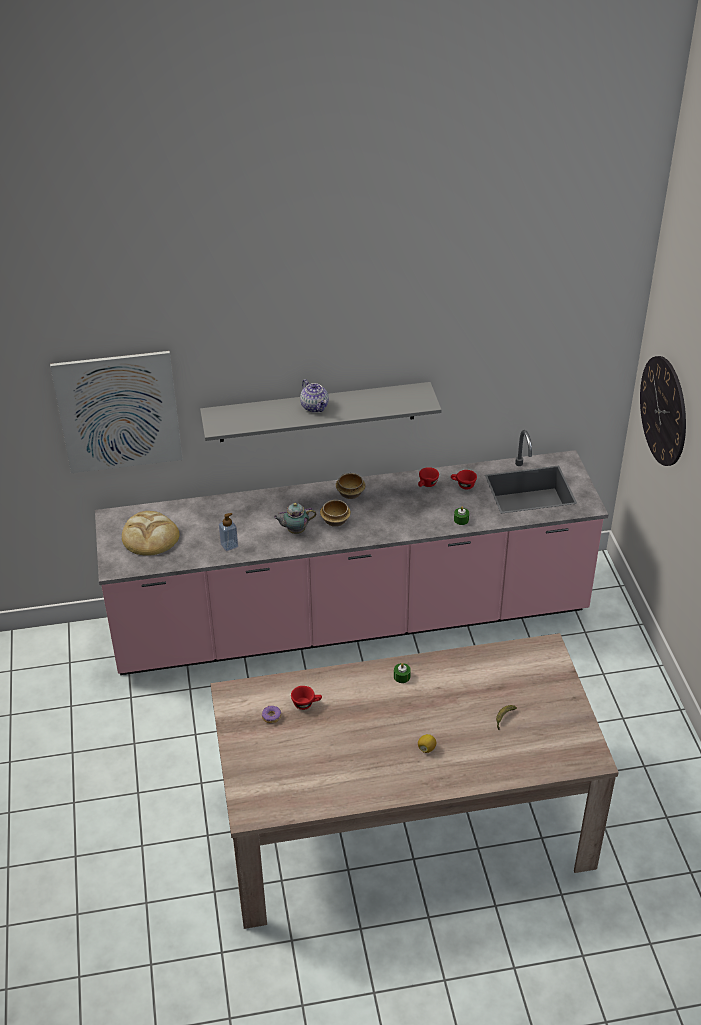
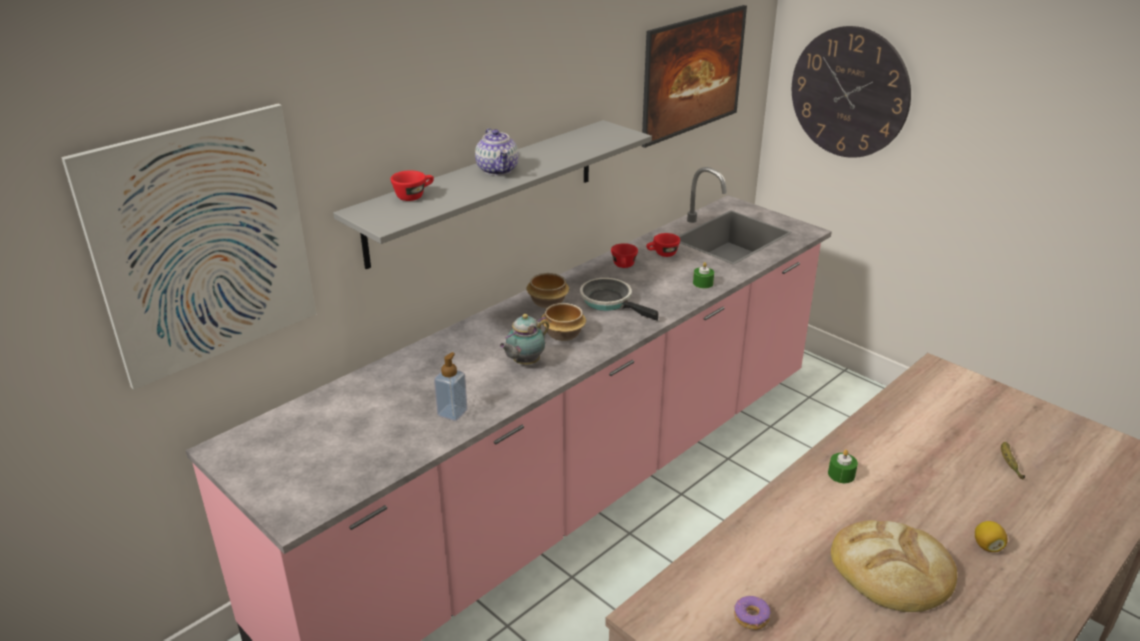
camera: 35 degrees left, 10 degrees down
(150, 536) = (316, 449): bread -> bread (892, 569)
(306, 703) = (774, 571): red cup -> red cup (414, 196)
(315, 407) = (498, 170): teapot -> teapot turned 45 degrees clockwise
(387, 509) = (610, 302): none -> frying pan
(531, 378) = (691, 101): none -> picture

